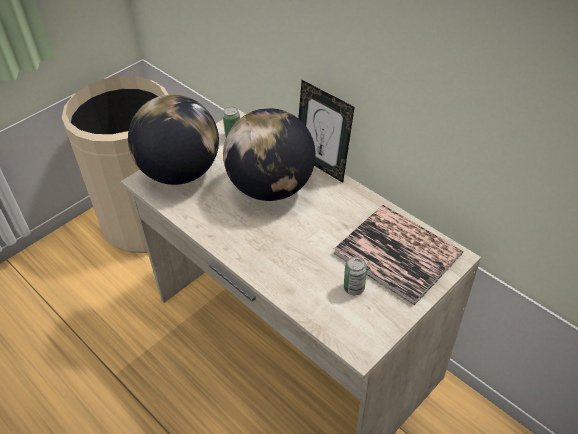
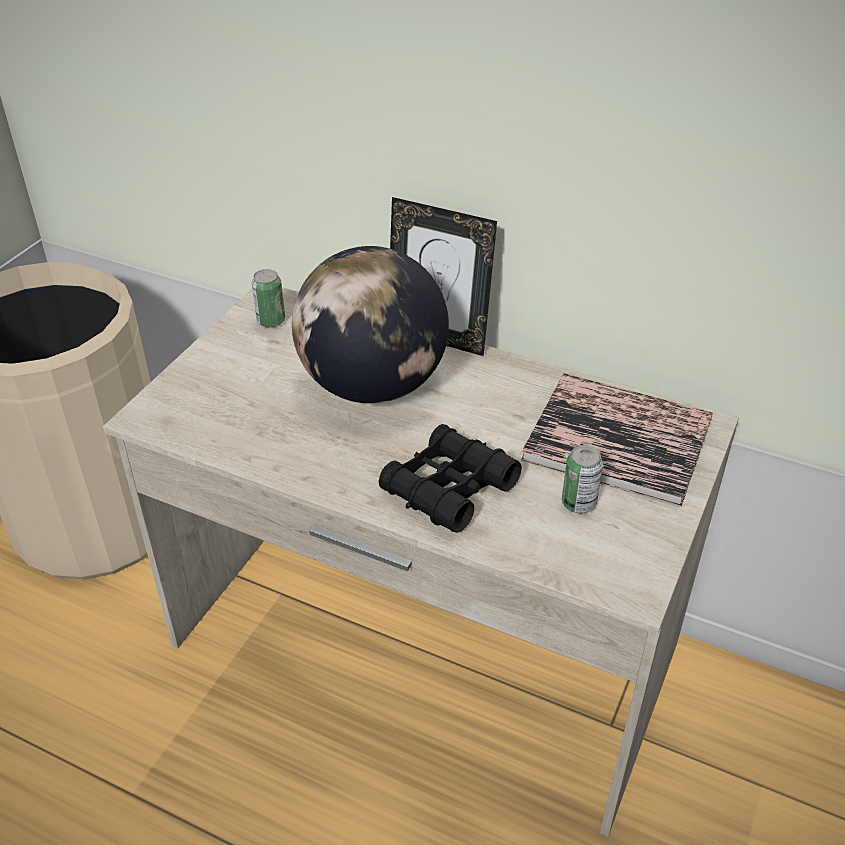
camera: 20 degrees left, 5 degrees down
(180, 172) = (206, 392): globe -> none
(284, 261) = (448, 488): none -> black binoculars

